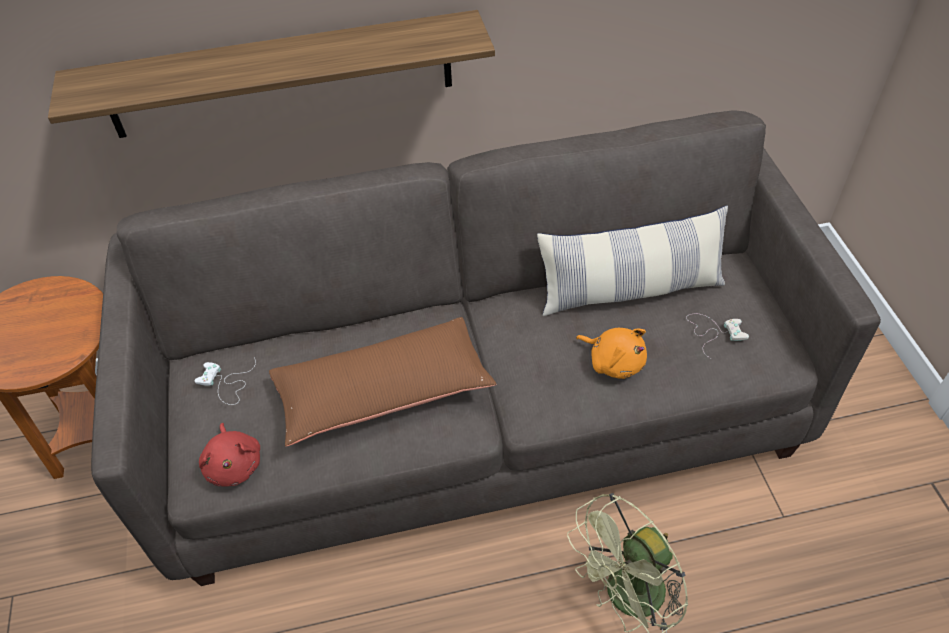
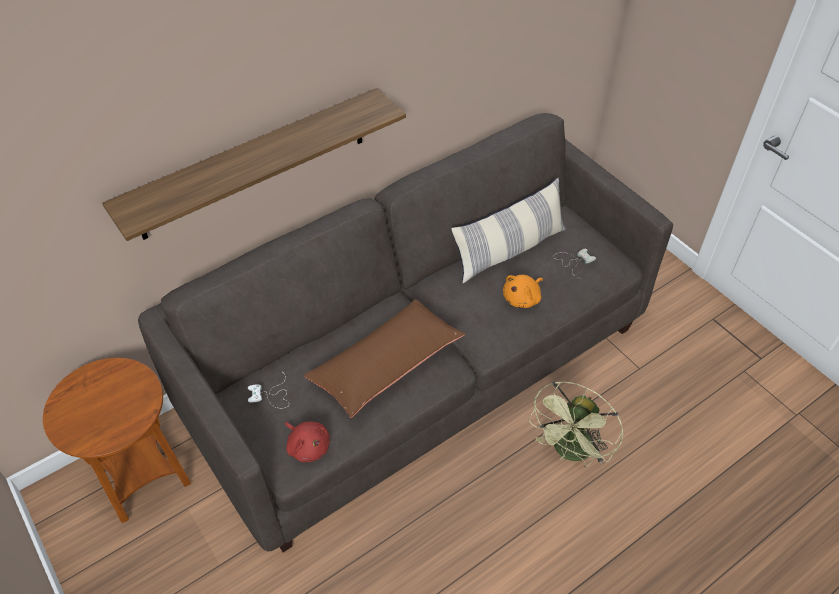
camera: 25 degrees left, 0 degrees up
(614, 361) = (522, 298): orange plush toy -> orange plush toy turned 120 degrees clockwise

